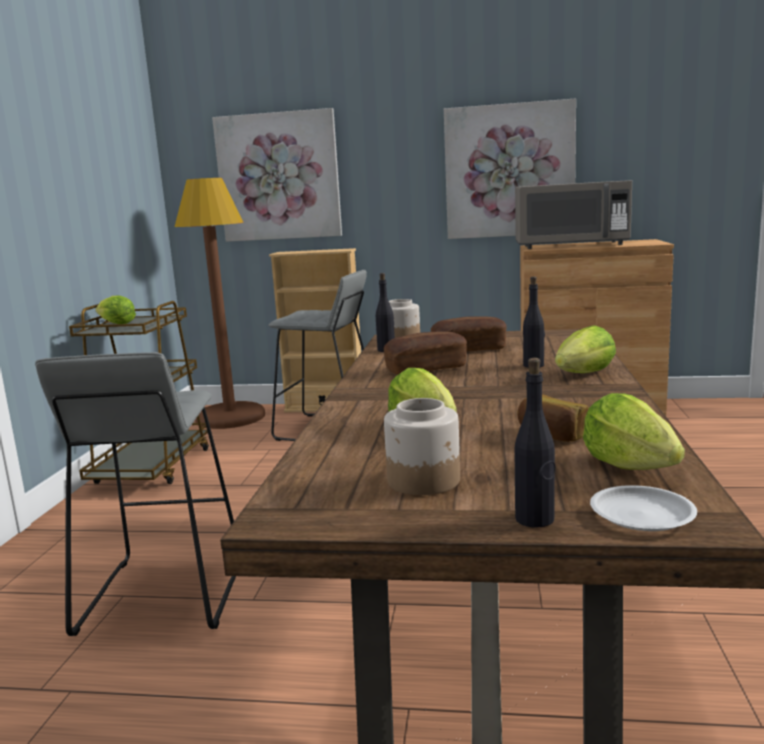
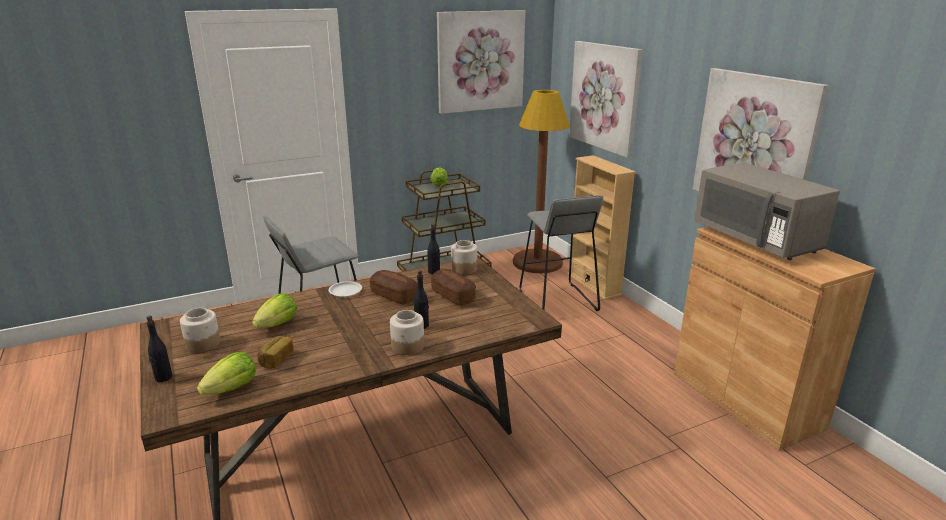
camera: 55 degrees right, 10 degrees up
(104, 142) = (480, 61): none -> picture
(585, 374) = (408, 346): lettuce -> jar
(641, 514) = (171, 400): white plate -> white plate (345, 291)

